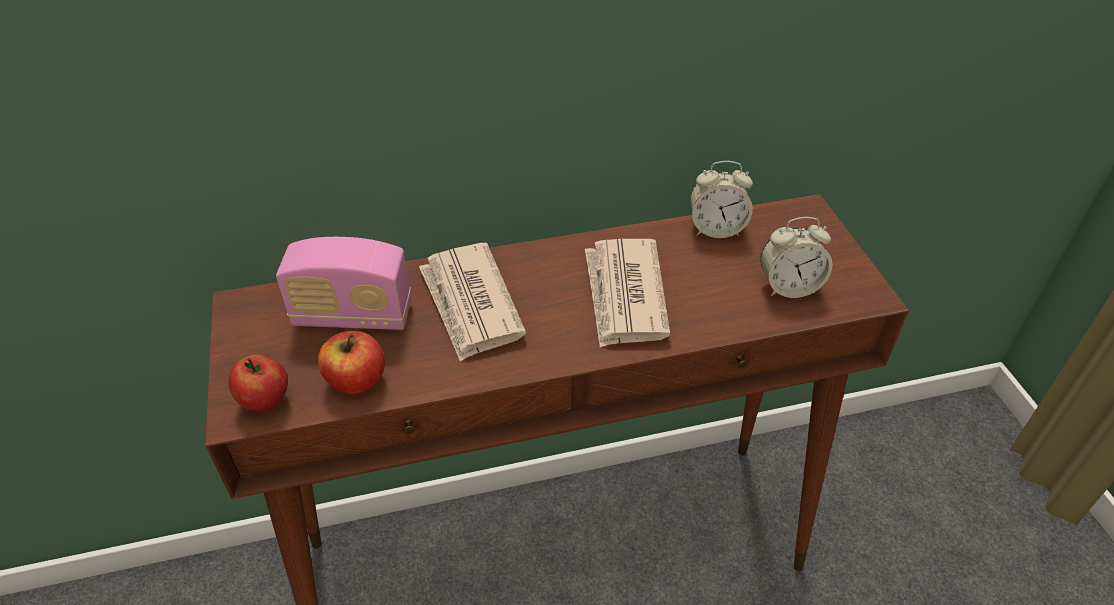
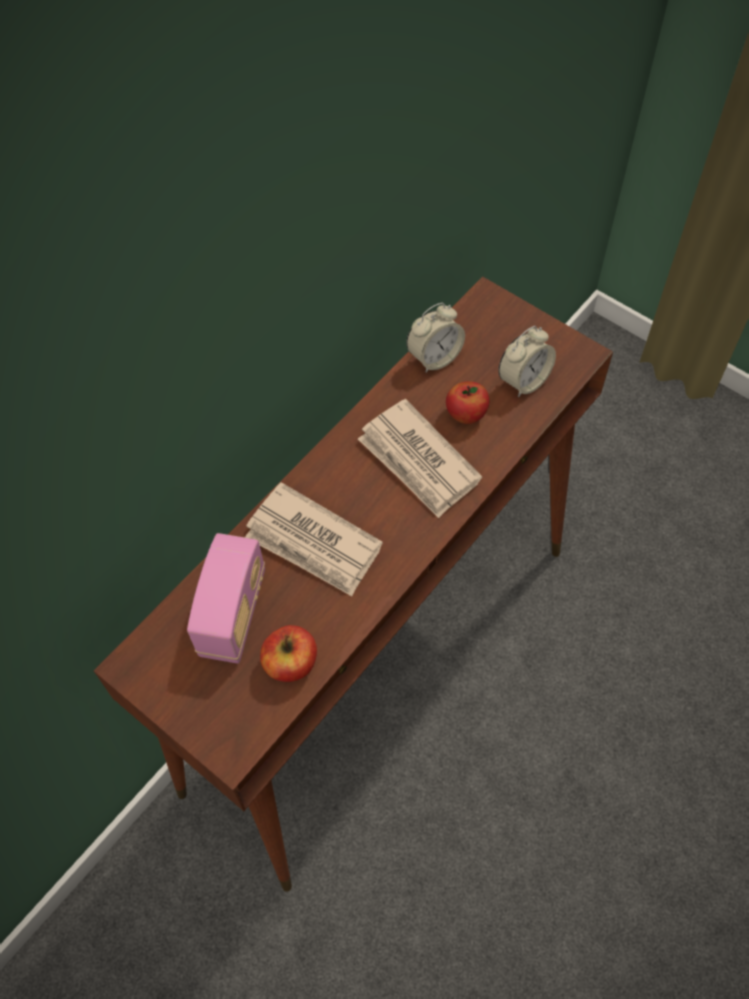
camera: 35 degrees left, 15 degrees up
(265, 400) = (240, 726): apple -> apple (466, 414)
(353, 316) = (233, 613): radio -> radio turned 45 degrees counterclockwise

